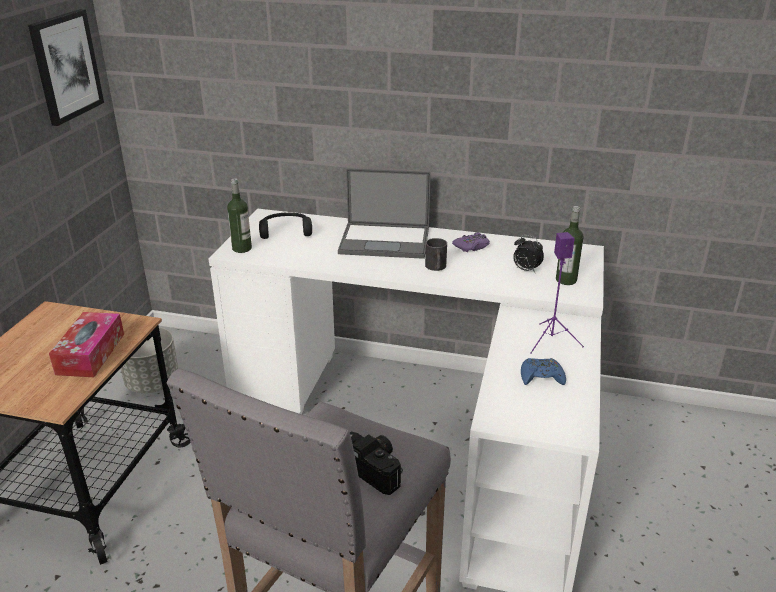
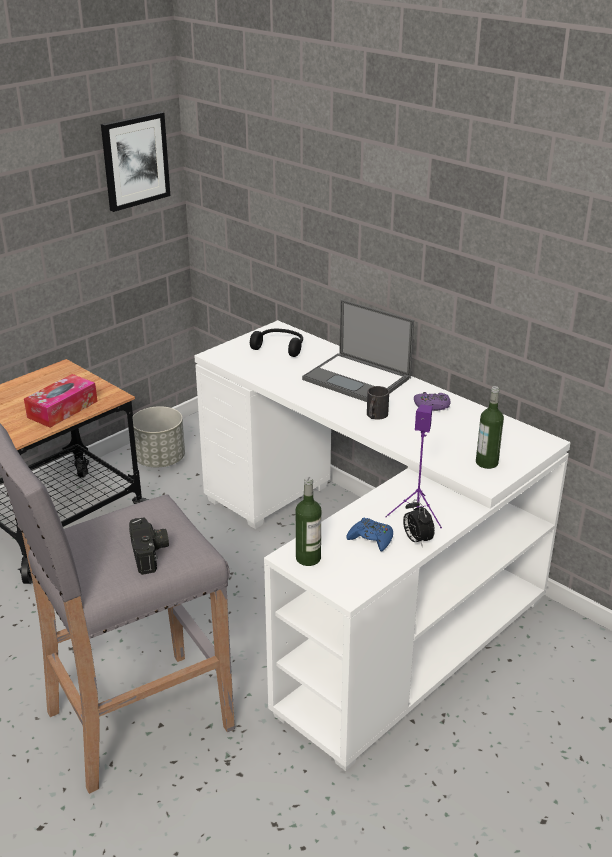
camera: 30 degrees right, 0 degrees up
(242, 248) = (228, 353): bottle -> bottle (308, 558)
(525, 270) = (458, 442): alarm clock -> alarm clock (416, 540)

